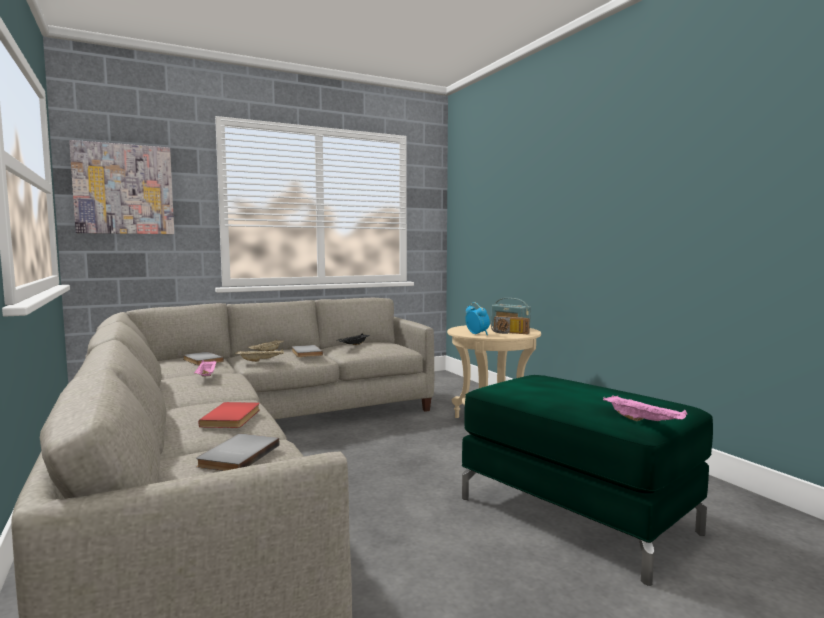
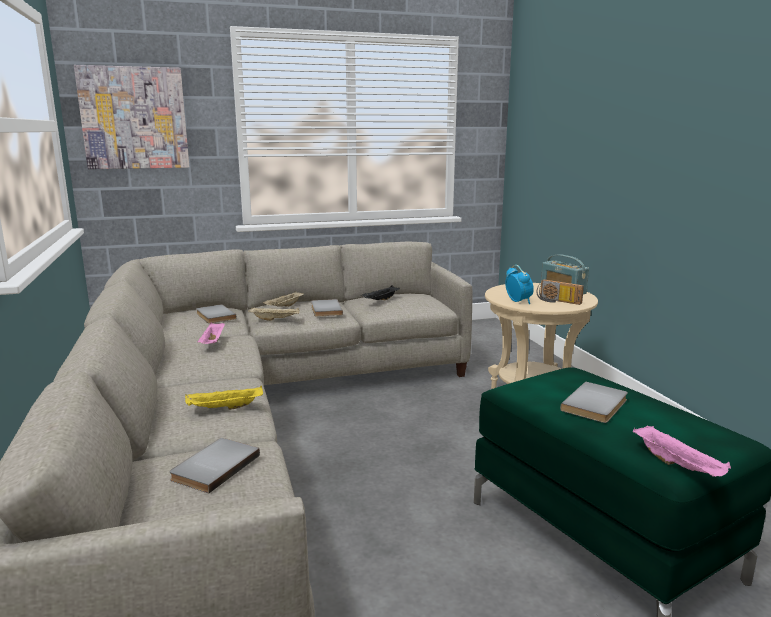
camera: 10 degrees right, 10 degrees up
(233, 417) = (224, 408): red book -> yellow tray
(565, 392) = (597, 405): none -> grey book

